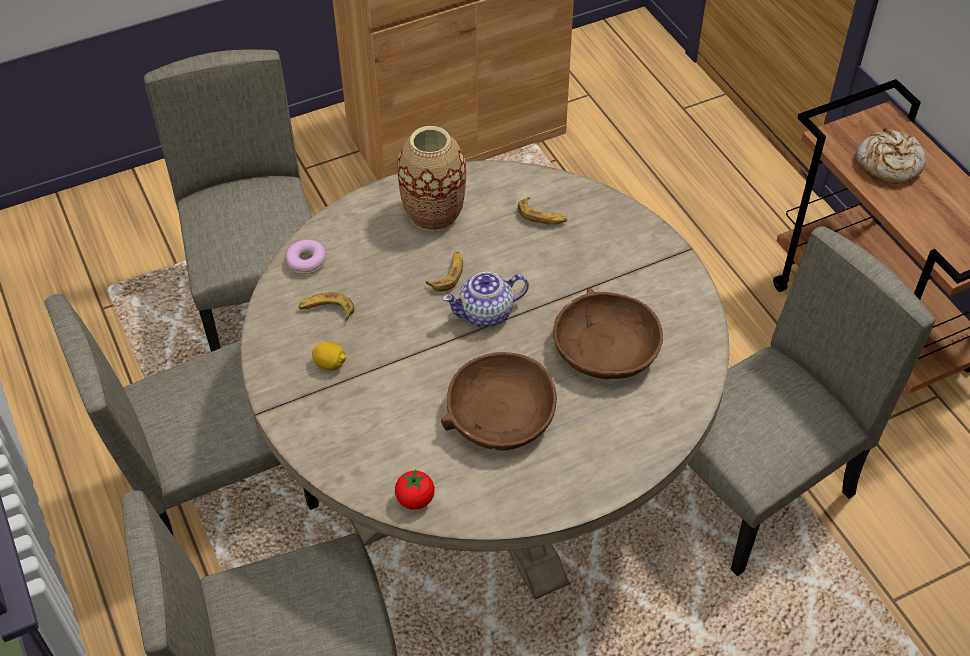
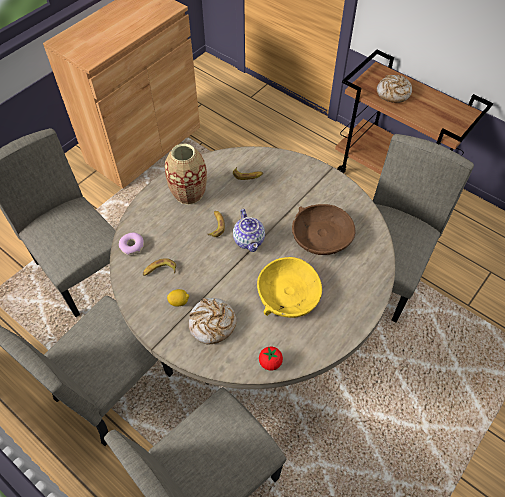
camera: 25 degrees left, 5 degrees up
(361, 413) = (212, 324): none -> bread
(487, 313) = (249, 239): teapot -> teapot turned 60 degrees counterclockwise
(500, 414) = (288, 294): brown bowl -> yellow bowl

